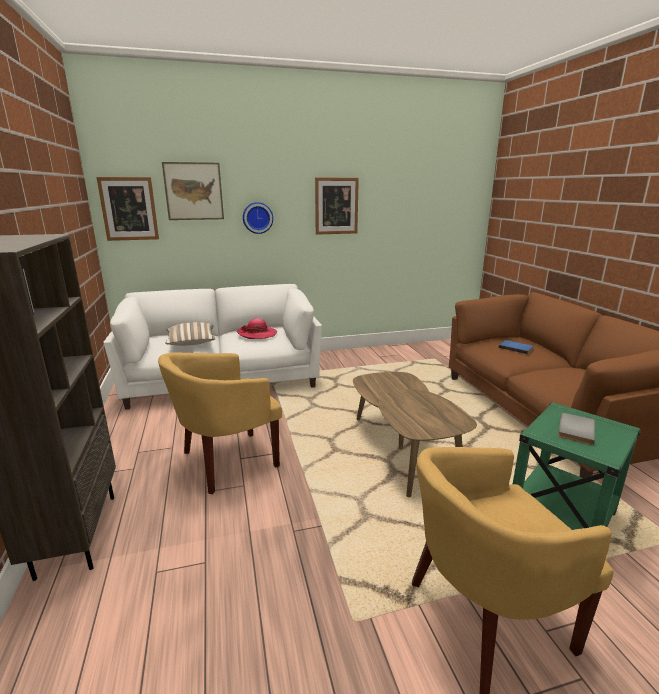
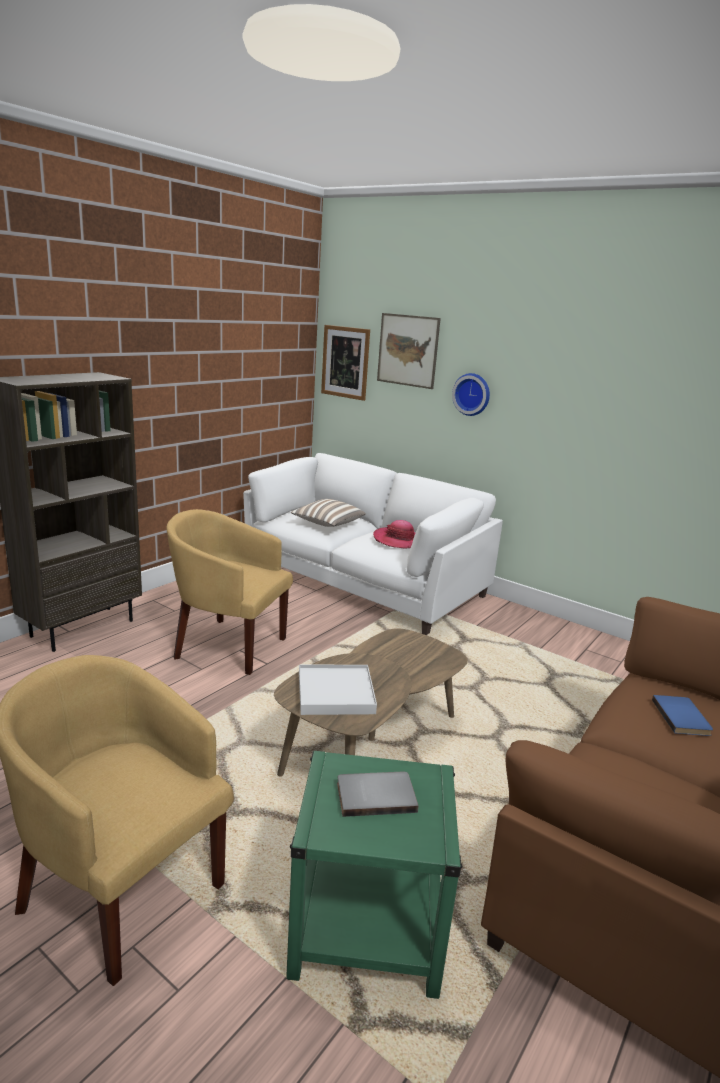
camera: 50 degrees right, 0 degrees up
(336, 206) = (585, 395): picture -> none
(425, 417) = (335, 693): none -> white tray

